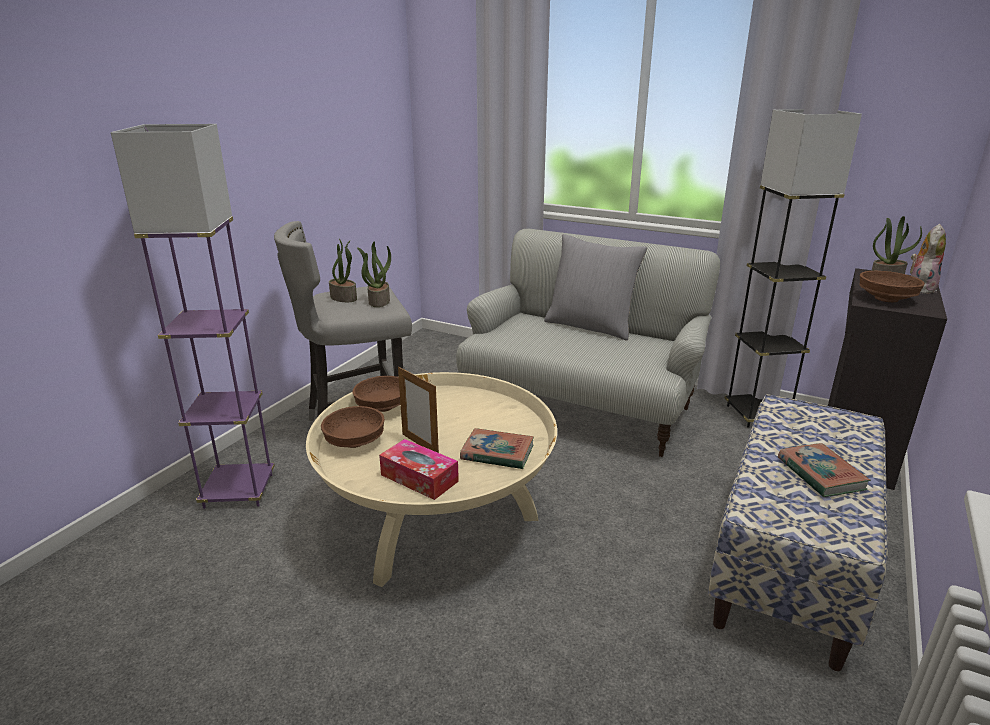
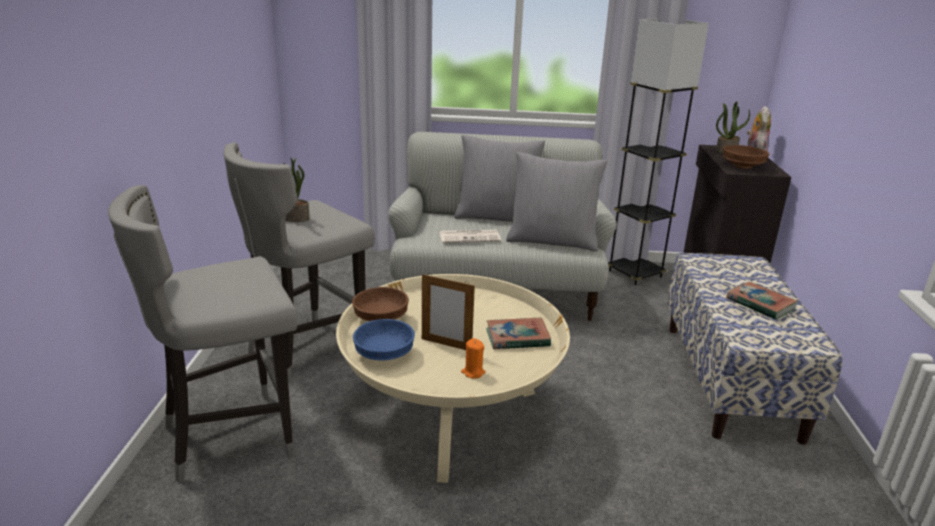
camera: 25 degrees left, 0 degrees up
(238, 491) = (231, 436): purple floor lamp -> grey stool
(354, 441) = (383, 354): brown bowl -> blue bowl
(378, 301) = (332, 217): potted plant -> none
(419, 478) = (473, 372): tissue box -> orange candle
(542, 342) = (470, 237): none -> newspaper
(628, 359) = (552, 241): none -> grey pillow

